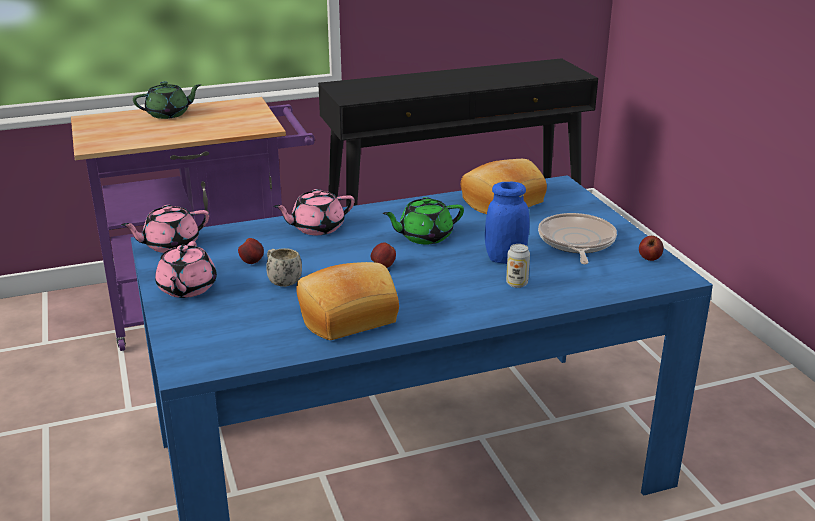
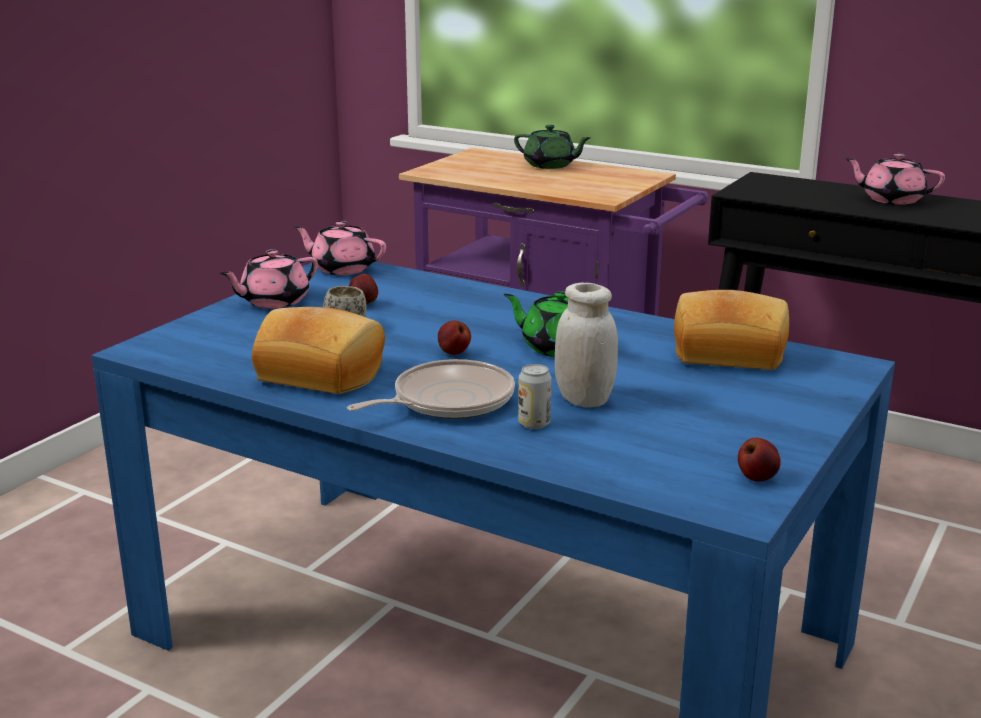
camera: 50 degrees right, 5 degrees down
(316, 228) = (481, 301): pink teapot -> pink teapot (891, 199)
(505, 259) = (584, 399): blue jar -> white jar
(576, 242) = (709, 422): frying pan -> frying pan (447, 401)

